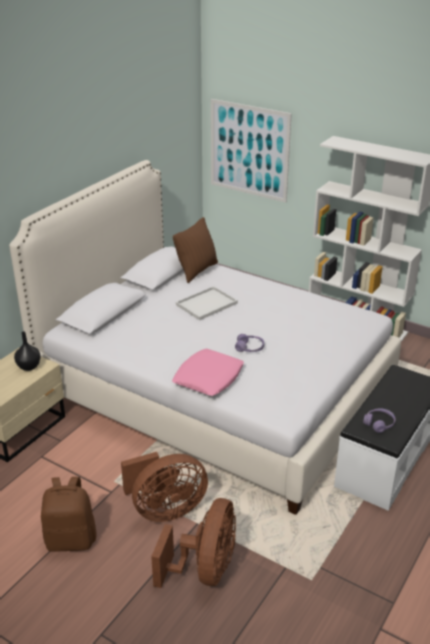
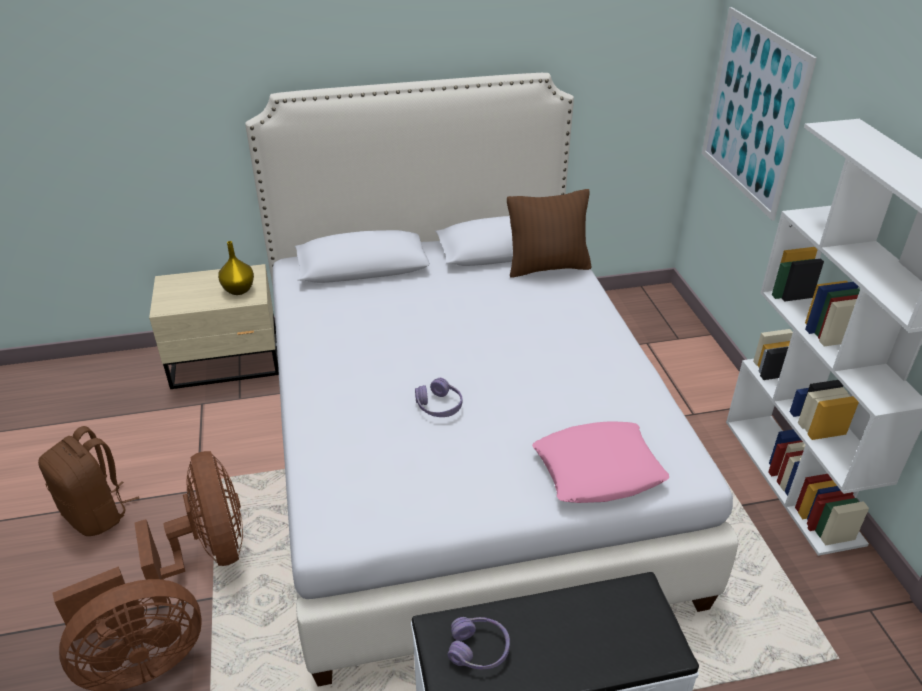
camera: 45 degrees right, 5 degrees up
(29, 367) = (238, 290): black vase -> yellow vase
(165, 509) = (210, 553): brown fan -> brown fan turned 135 degrees counterclockwise
(206, 304) = (485, 317): white tray -> none
(208, 377) = (333, 413): pink pillow -> pink pillow (598, 470)

